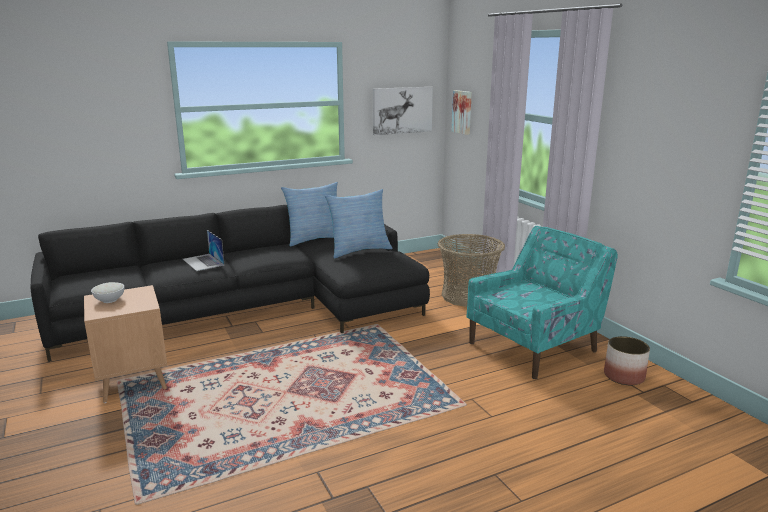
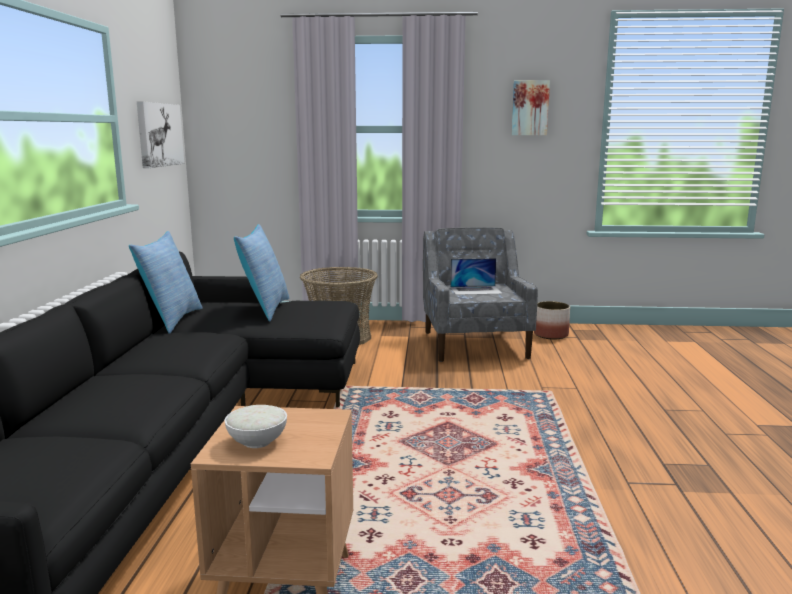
camera: 60 degrees left, 5 degrees down
(203, 262) = (133, 382): laptop -> laptop (476, 290)
(463, 112) = (226, 135): picture -> picture (530, 108)
(534, 347) = (474, 344): turquoise armchair -> grey armchair

